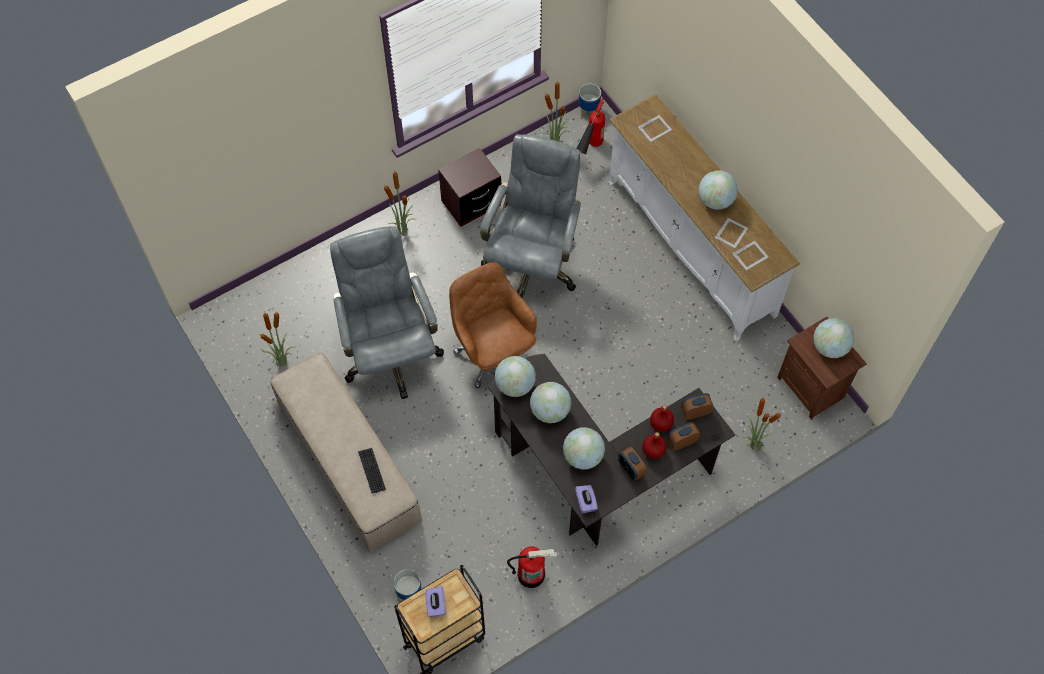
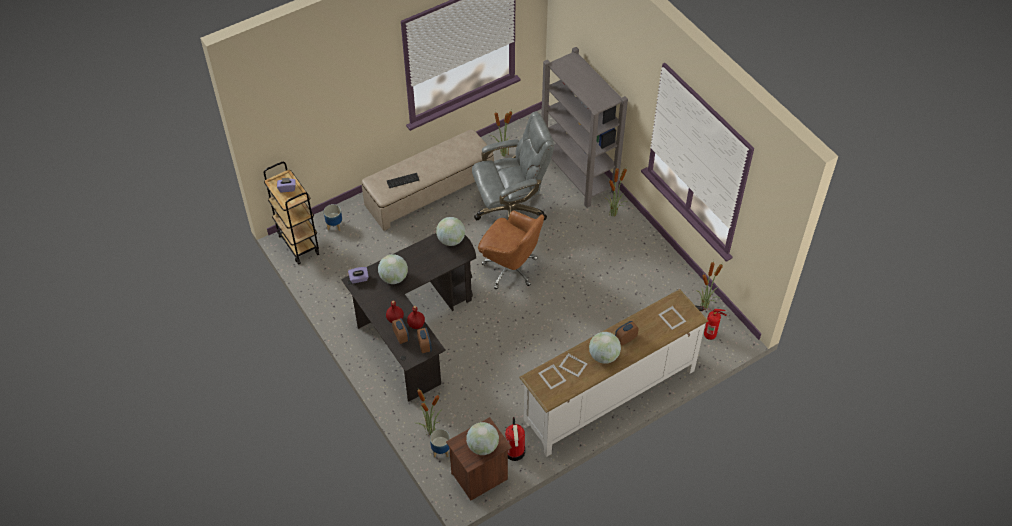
camera: 90 degrees right, 10 degrees down
(328, 268) = (578, 174): none -> grey bookcase
(471, 203) = (641, 253): brown nightstand -> none
(494, 354) = (510, 269): brown office chair -> brown office chair turned 60 degrees clockwise
(531, 574) = (340, 290): fire extinguisher -> fire extinguisher (515, 451)
(532, 264) = (588, 291): grey office chair -> none
(550, 411) = (430, 260): globe -> none
(588, 111) = (740, 330): planter -> planter (440, 451)
(630, 469) = (381, 305): alarm clock -> alarm clock (625, 339)

